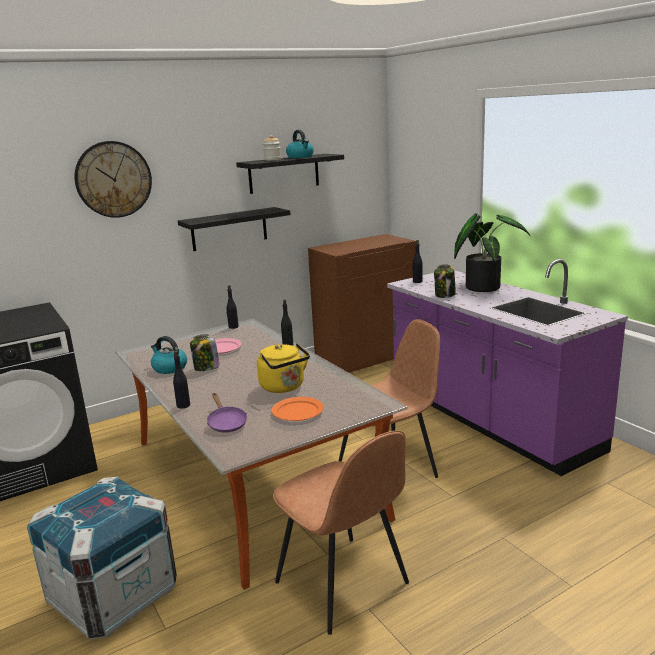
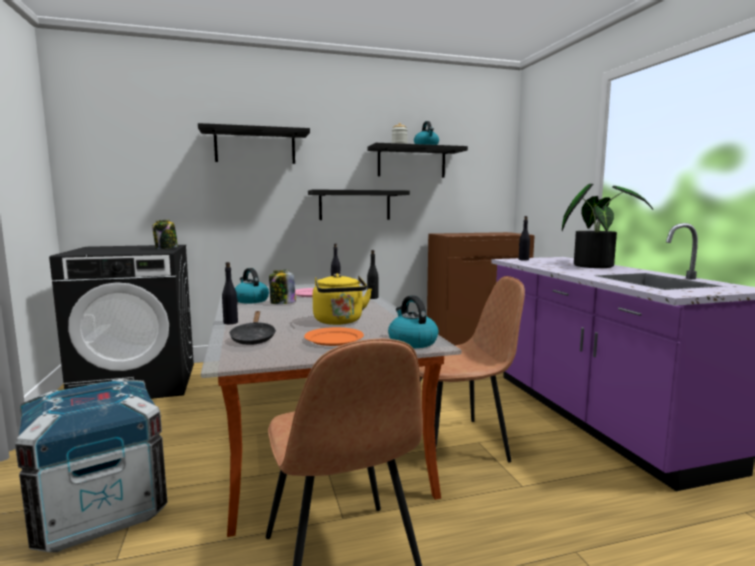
camera: 15 degrees right, 10 degrees down
(113, 179) = (255, 147): wall clock -> black shelf
(226, 423) = (253, 338): purple frying pan -> black frying pan
(364, 404) = (412, 342): none -> kettle
(445, 295) = (547, 267): jar -> jar (166, 248)

